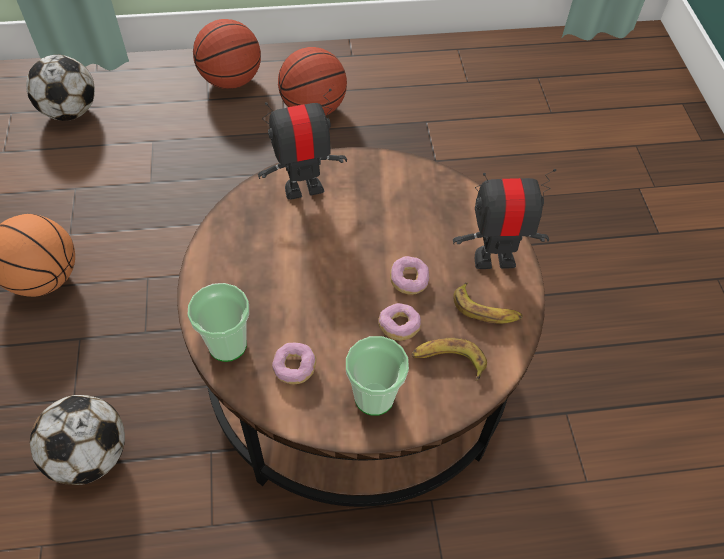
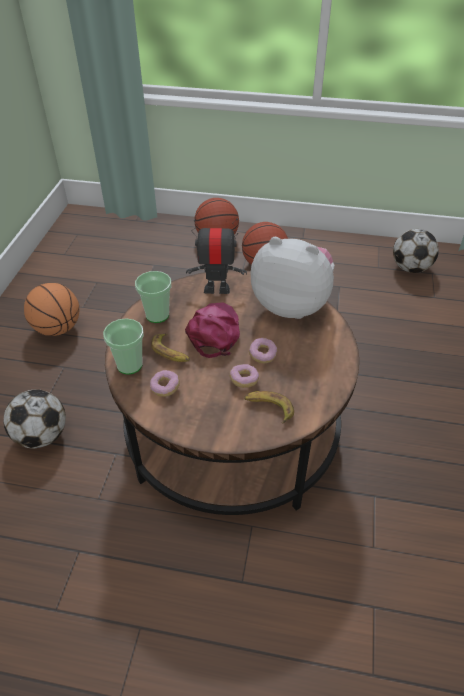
camera: 20 degrees right, 10 degrees down
(70, 112) = (111, 239): football -> football (410, 268)
(328, 260) = (214, 332): none -> pink cap
(374, 397) = (209, 417): cup -> cup (157, 315)
(417, 190) = (292, 304): none -> plush toy
(486, 310) = (308, 384): banana -> banana (171, 352)
(494, 259) = (327, 355): toy robot -> none

